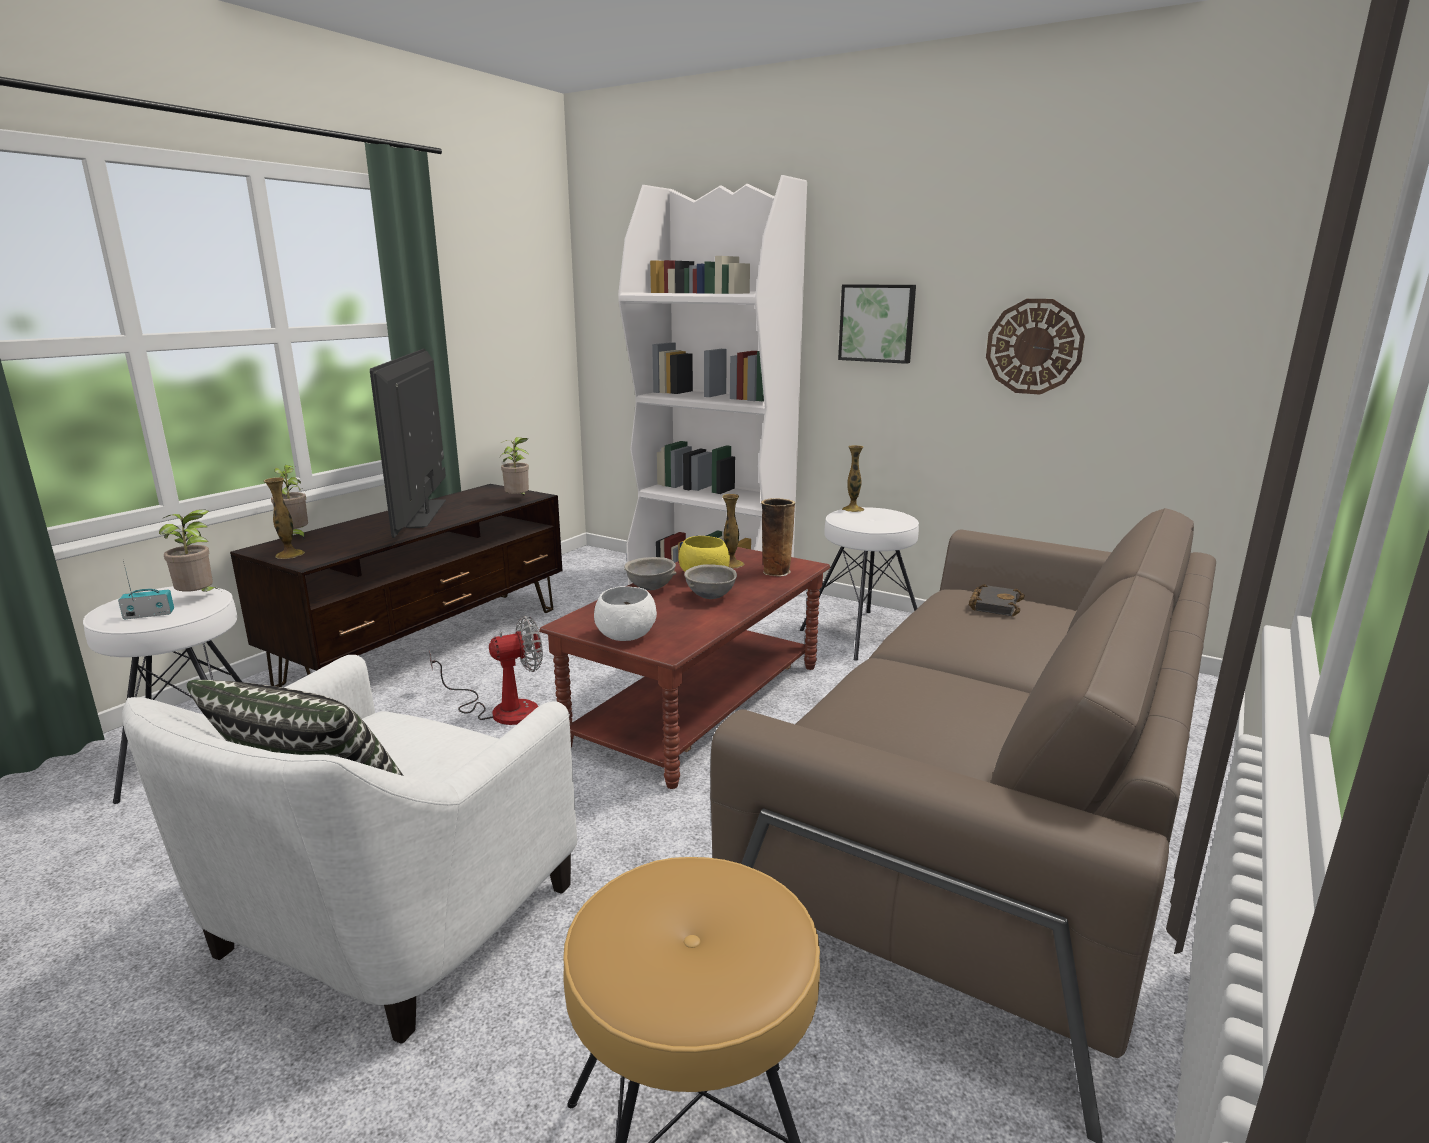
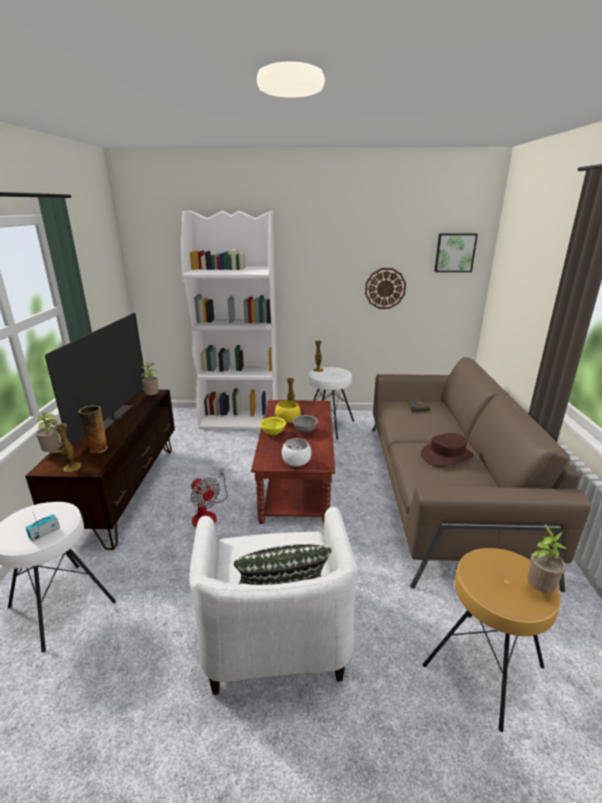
camera: 30 degrees left, 5 degrees up
(199, 598) = (59, 512): potted plant -> potted plant (538, 589)
(426, 514) = (113, 418): television -> television turned 135 degrees counterclockwise
(501, 709) = (208, 514): fan -> fan turned 105 degrees clockwise
(650, 588) = (273, 433): grey bowl -> yellow bowl
(775, 571) = (314, 410): vase -> vase (98, 449)
(877, 323) = (312, 280): picture -> picture (454, 252)
(939, 696) = (446, 455): none -> brown hat

